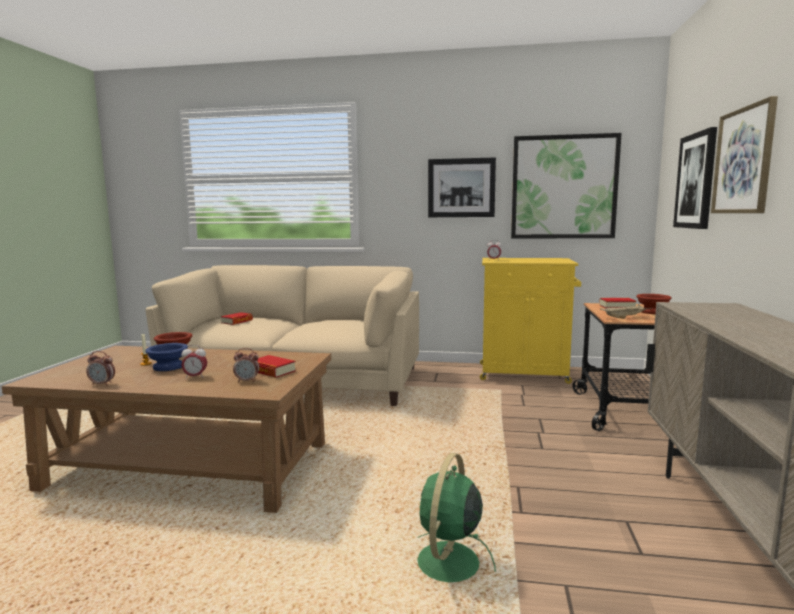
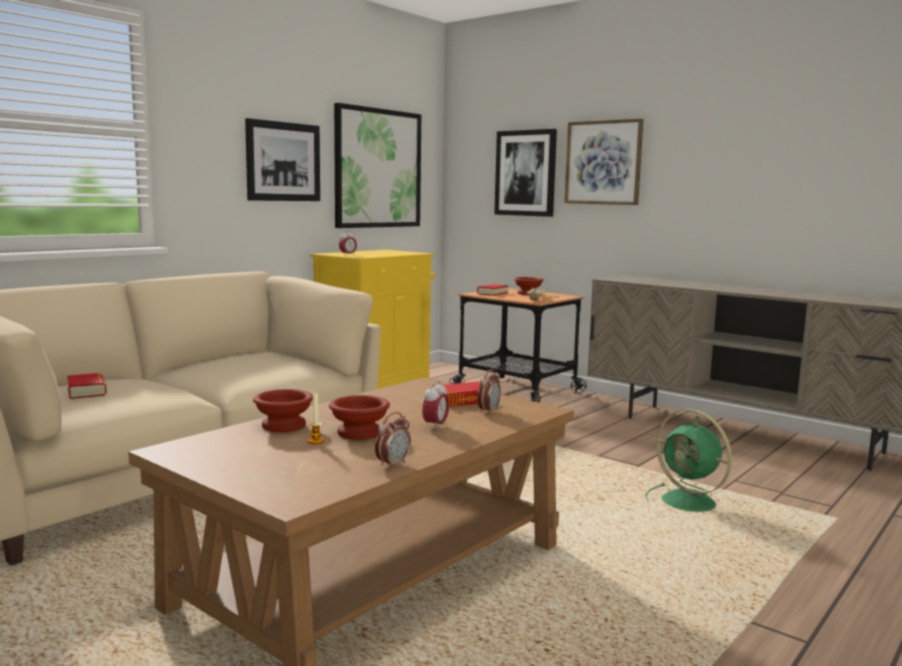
camera: 60 degrees left, 0 degrees up
(168, 367) = (357, 433): blue bowl -> brown bowl

